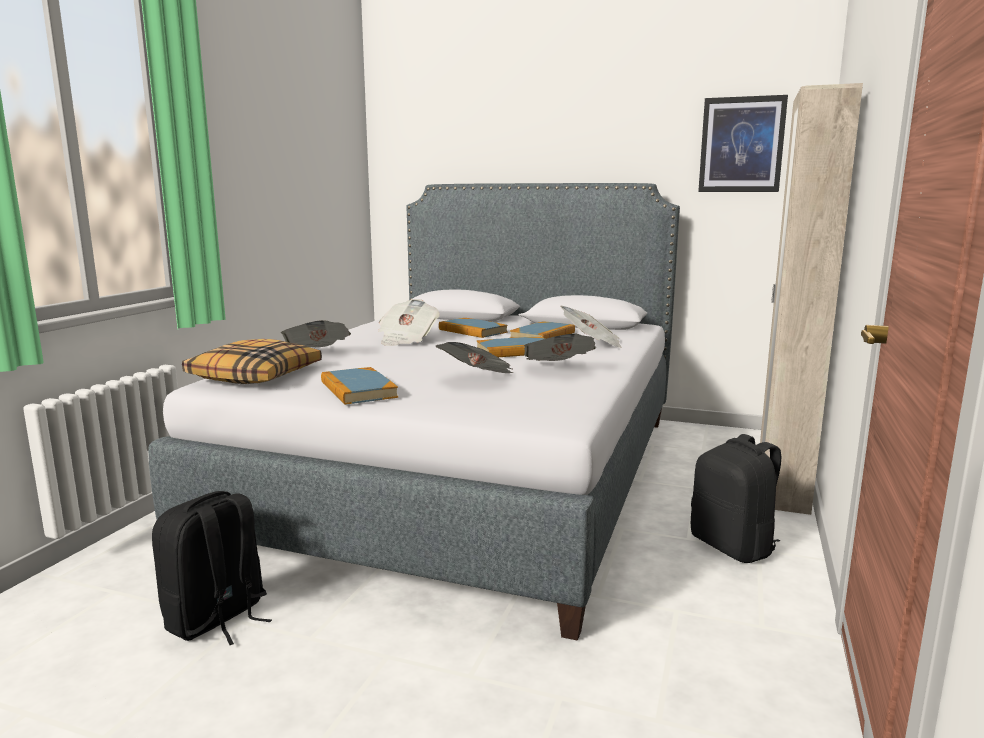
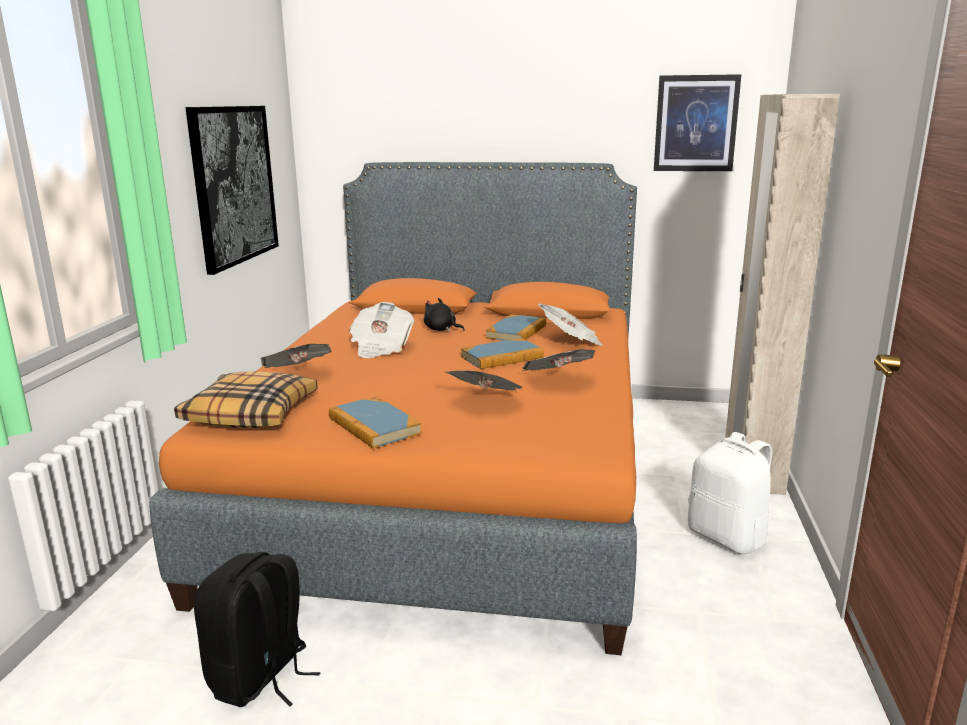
camera: 10 degrees left, 5 degrees up
(298, 193) = (234, 185): none -> picture
(468, 475) = (451, 480): grey bed -> orange bed
(472, 331) = (441, 329): book -> black plush toy
(733, 547) = (728, 537): black backpack -> white backpack

